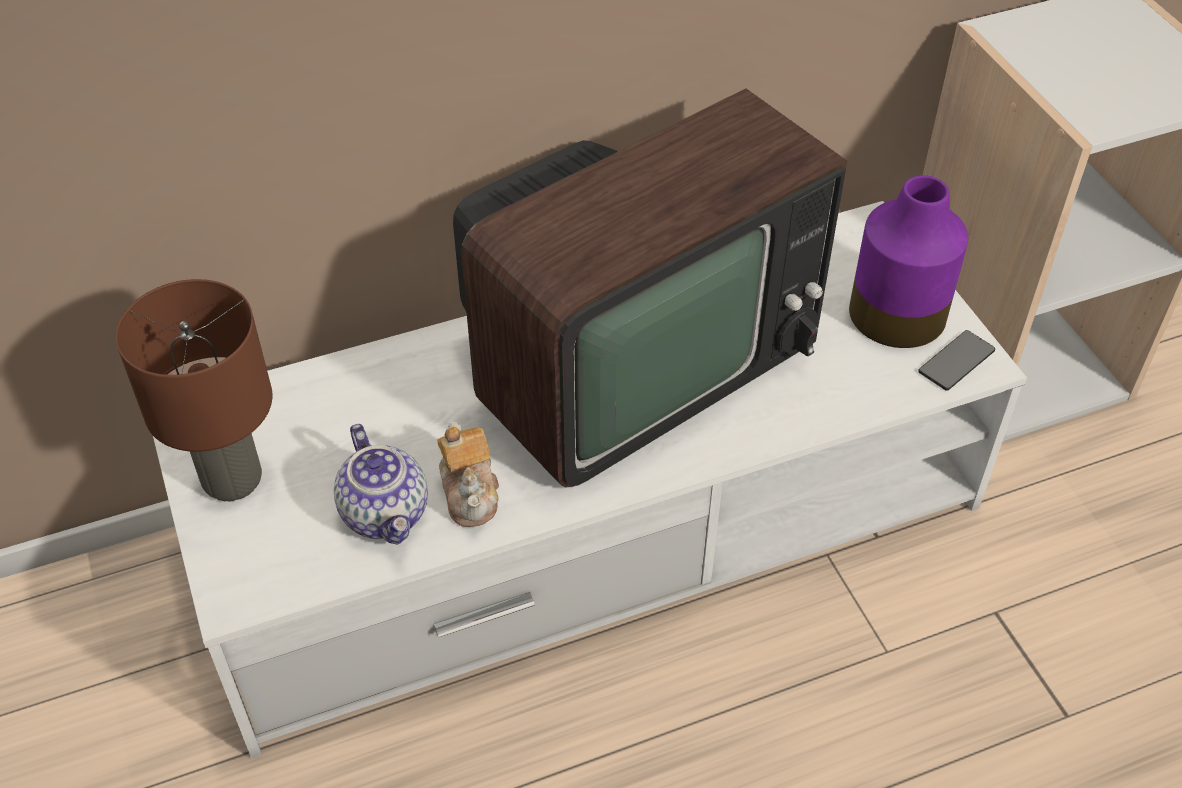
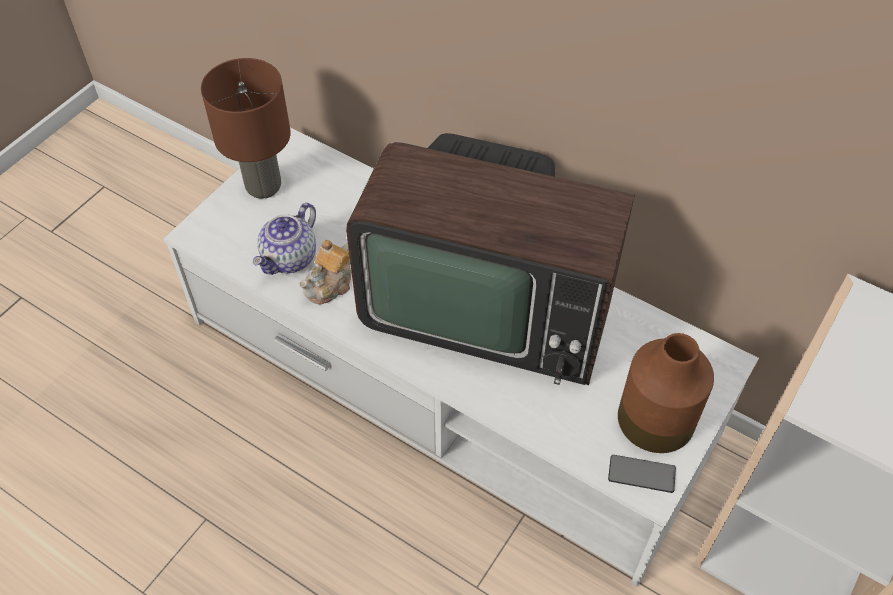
camera: 55 degrees right, 5 degrees up
(898, 312) = (657, 418): purple vase -> brown vase

